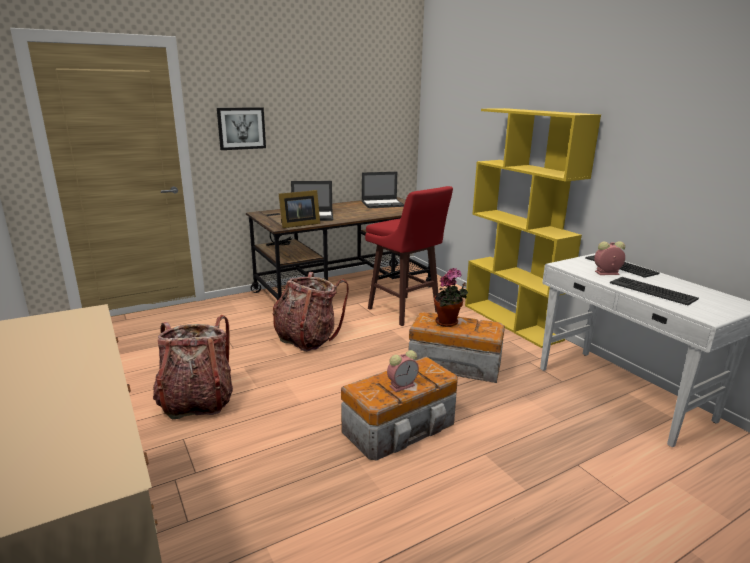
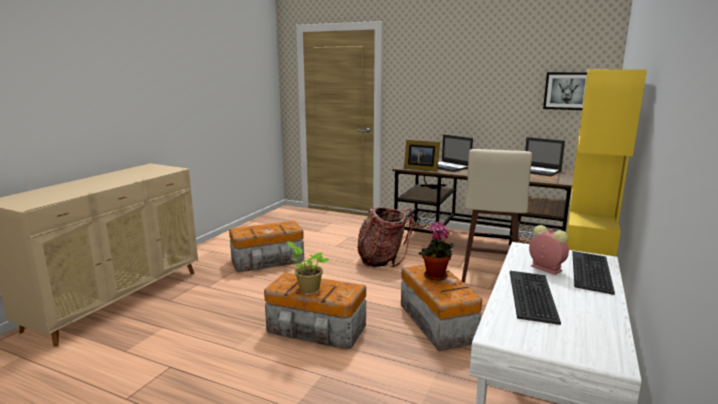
camera: 55 degrees right, 5 degrees down
(197, 401) = (269, 261): backpack -> storage box
(241, 128) = (420, 88): picture -> picture (567, 91)
(402, 385) = (307, 288): alarm clock -> potted plant
(404, 311) = (489, 275): red stool -> beige stool

